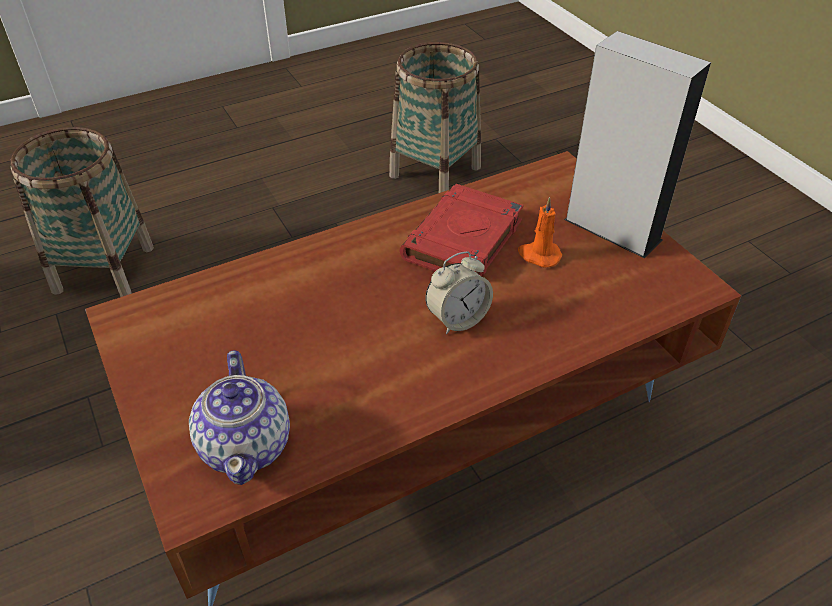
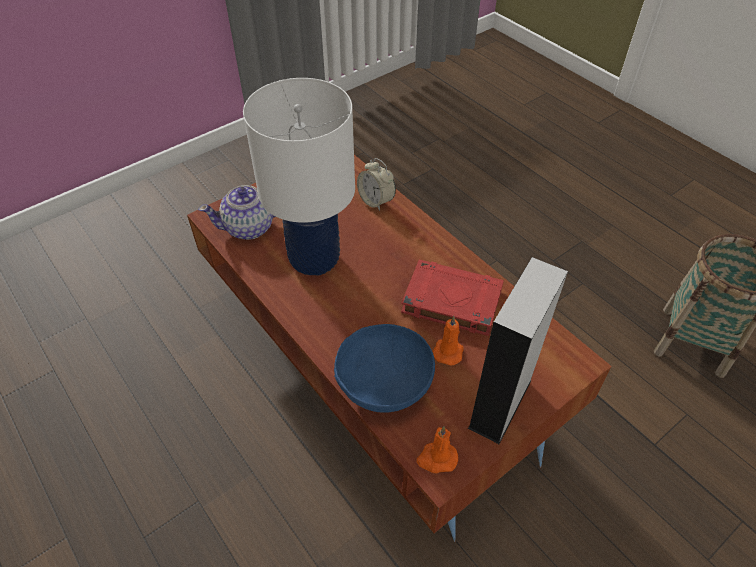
camera: 80 degrees right, 5 degrees up
(104, 269) = (478, 175): basket -> none
(355, 365) = (314, 261): none -> white table lamp
(457, 319) = (365, 307): alarm clock -> alarm clock (376, 201)
(586, 317) = (384, 385): none -> blue bowl
(684, 287) = (436, 458): none -> orange candle

